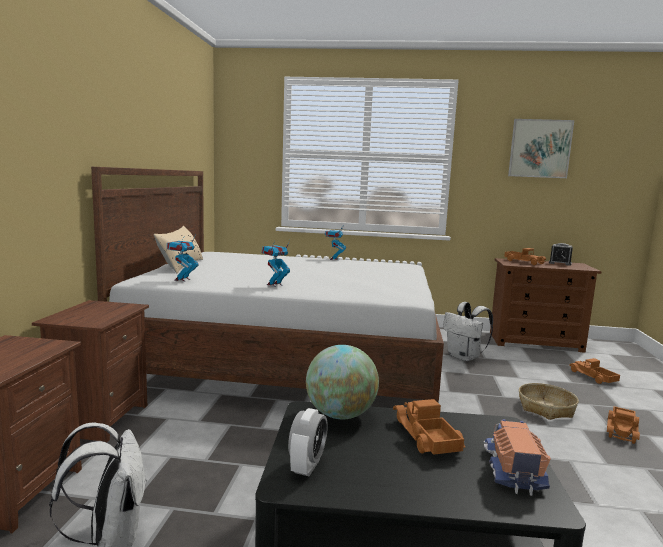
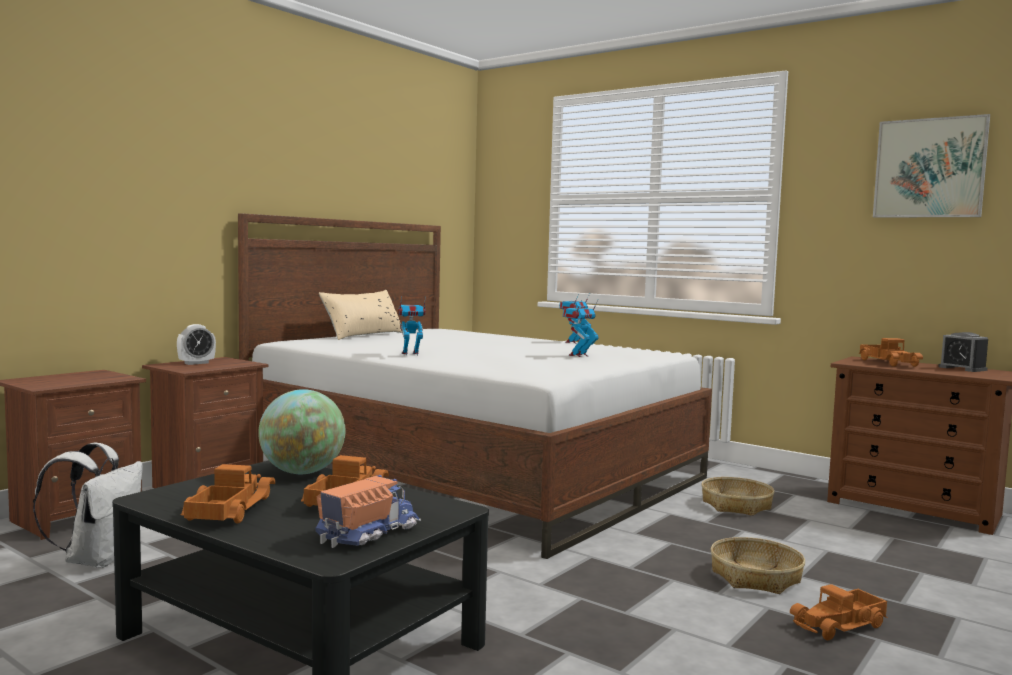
camera: 30 degrees right, 5 degrees down
(182, 279) = (326, 344): toy robot -> toy robot (579, 355)
(307, 466) = (191, 493): alarm clock -> alarm clock (196, 363)
(464, 357) = (736, 505): white backpack -> basket
(592, 377) = (932, 563): toy truck -> toy truck (228, 510)

